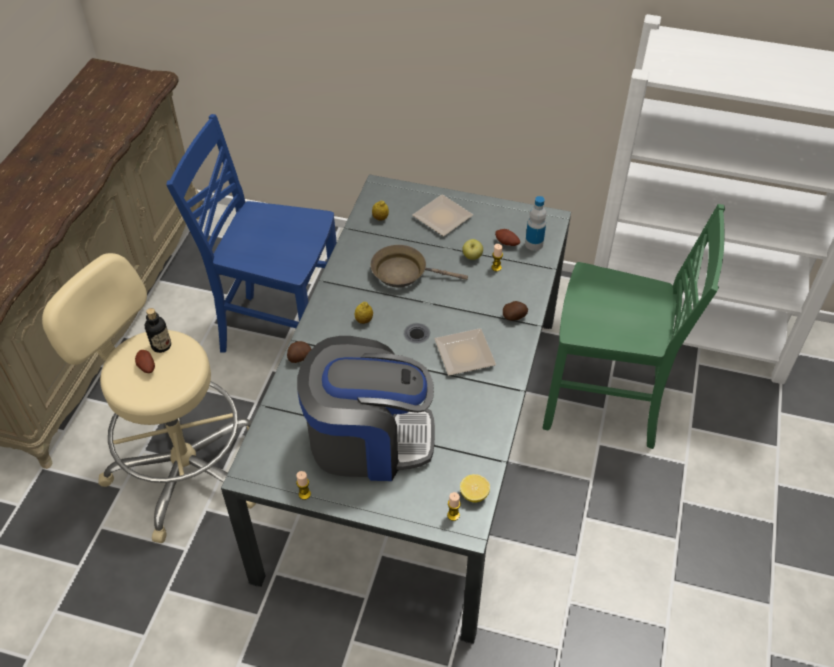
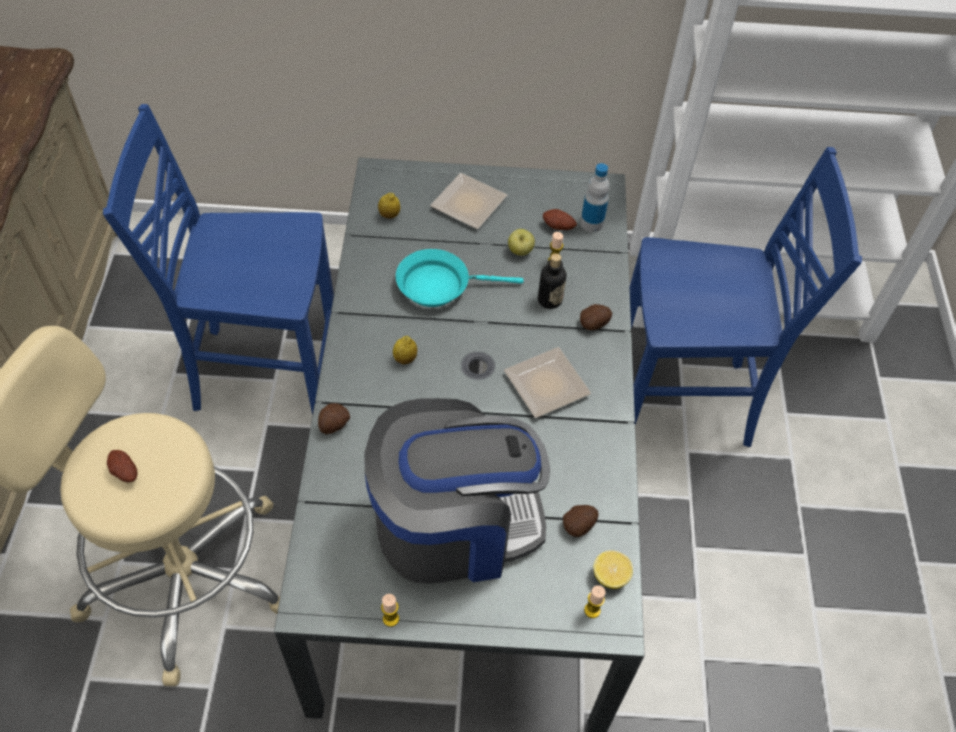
camera: 15 degrees left, 5 degrees up
(161, 345) = (138, 438): bottle -> bottle (549, 300)
(404, 272) = (439, 285): brown frying pan -> turquoise frying pan
(461, 456) = (579, 525): none -> potato
(606, 405) = (684, 401): green chair -> blue chair

